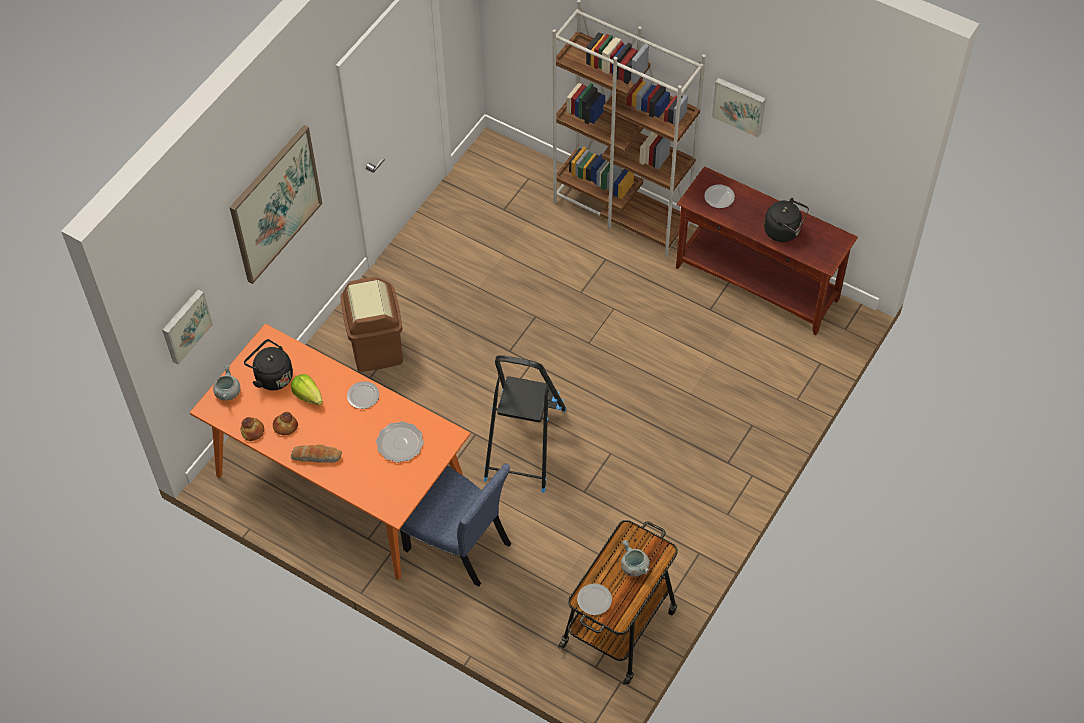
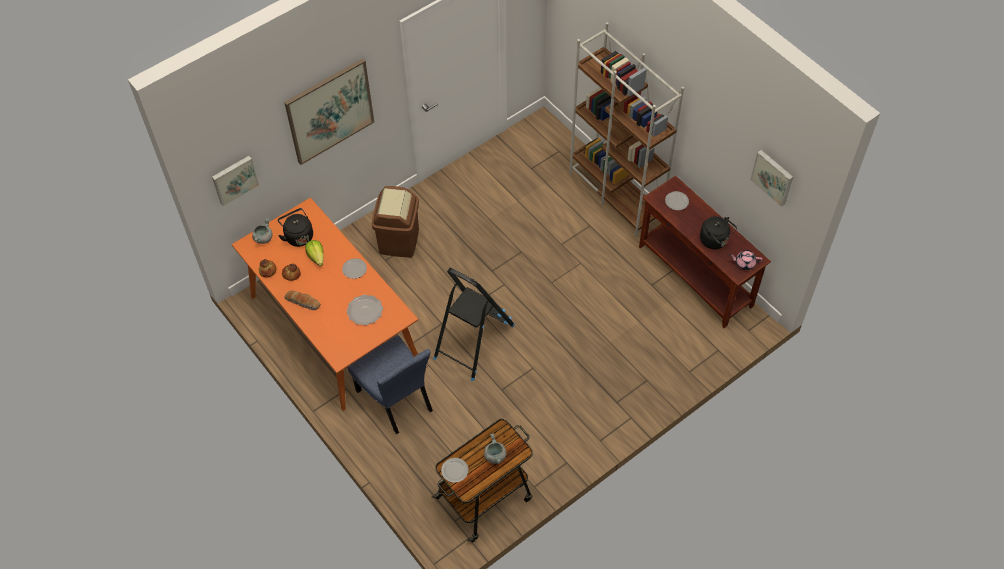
camera: 20 degrees right, 0 degrees up
(739, 105) = (703, 134): picture -> picture (773, 177)
(829, 247) = (744, 263): none -> pink teapot

